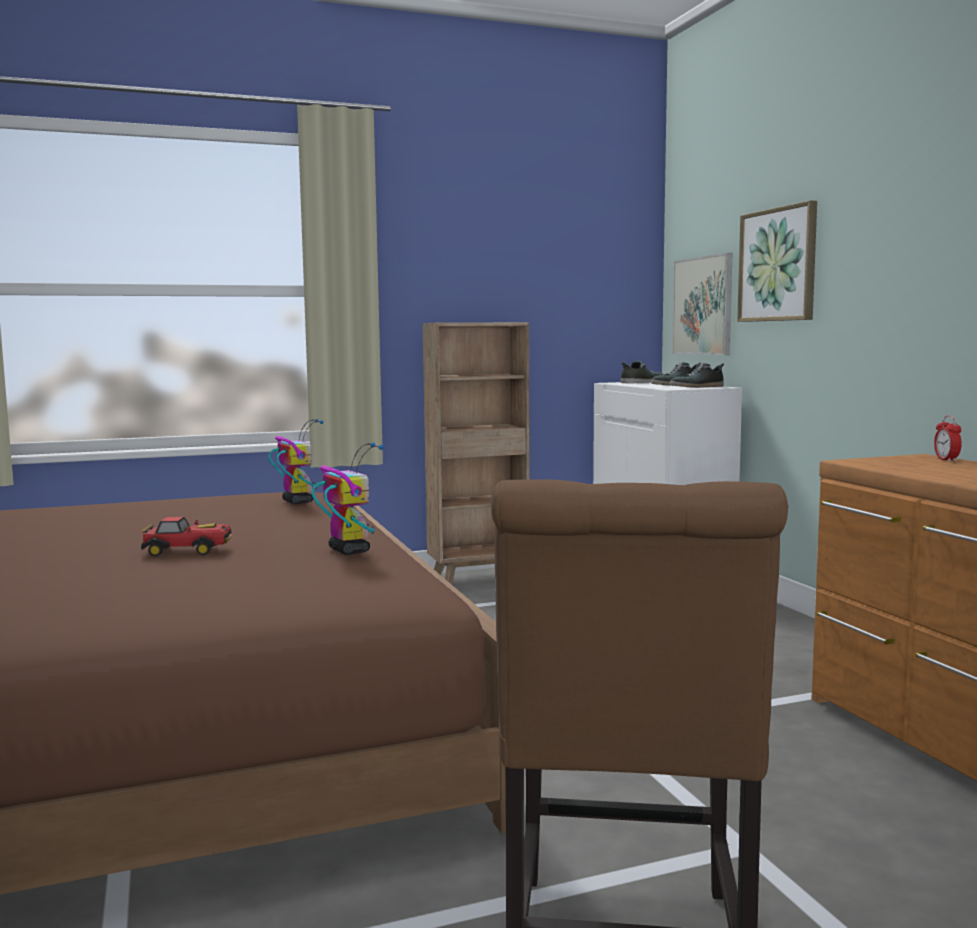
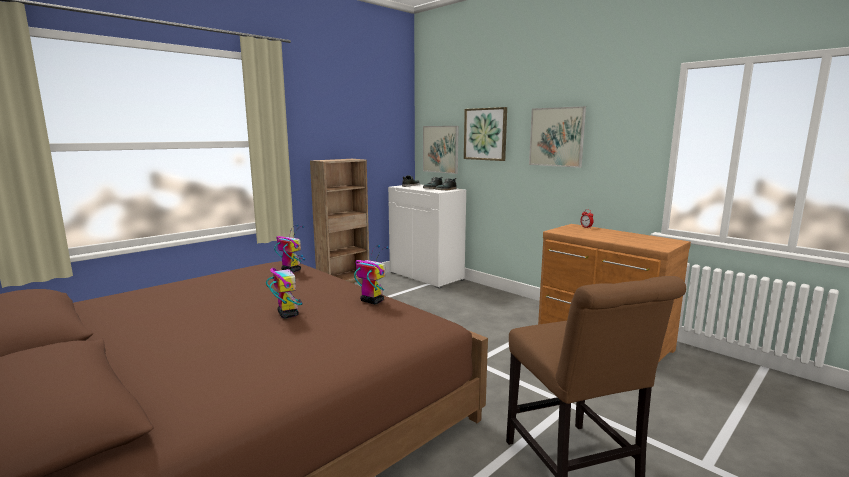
camera: 25 degrees left, 5 degrees up
(188, 551) = (288, 314): toy car -> toy robot
(911, 255) = (556, 137): none -> picture

